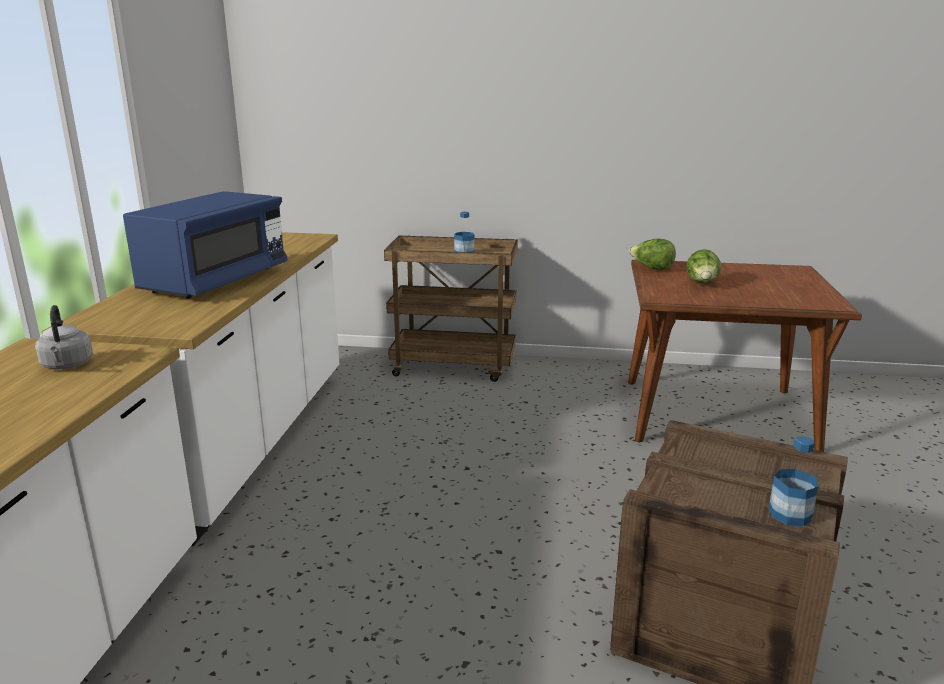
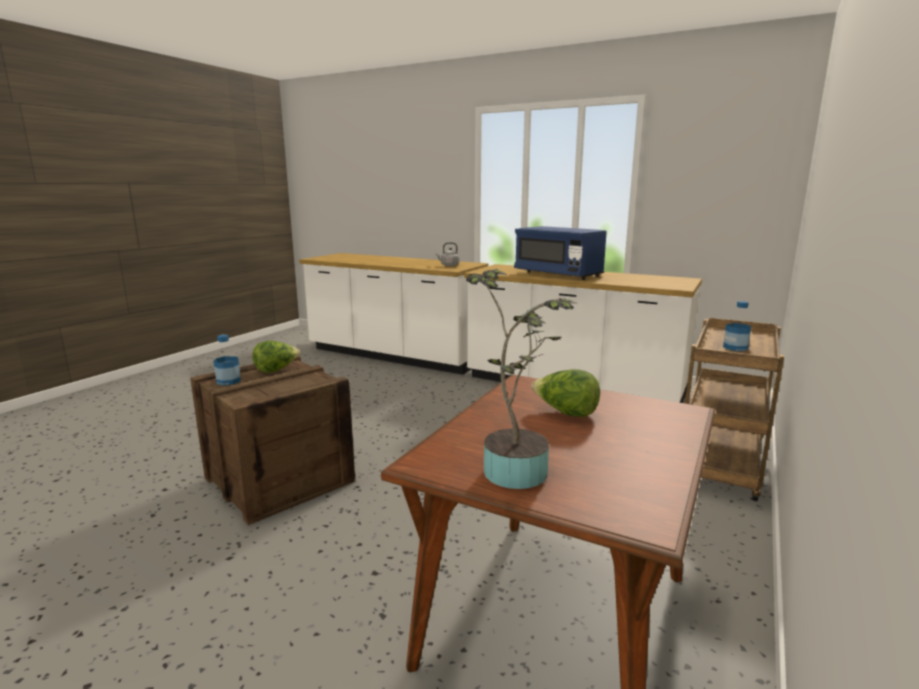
camera: 110 degrees right, 5 degrees down
(652, 269) = (651, 405): lettuce -> lettuce (276, 370)
(797, 288) = (516, 468): none -> potted plant

